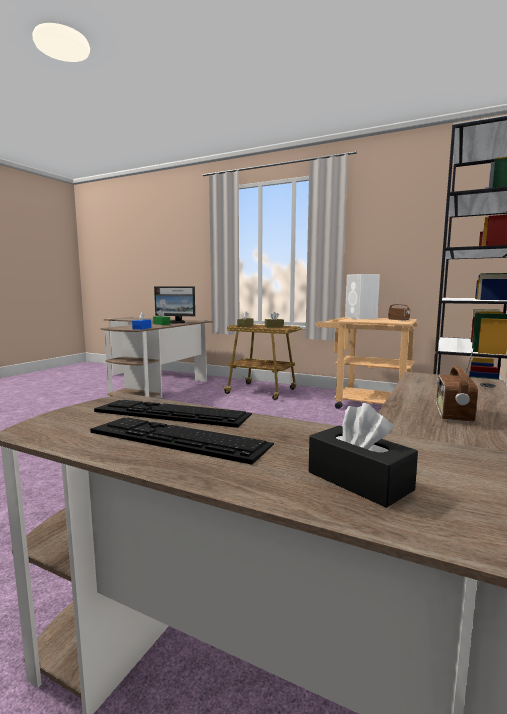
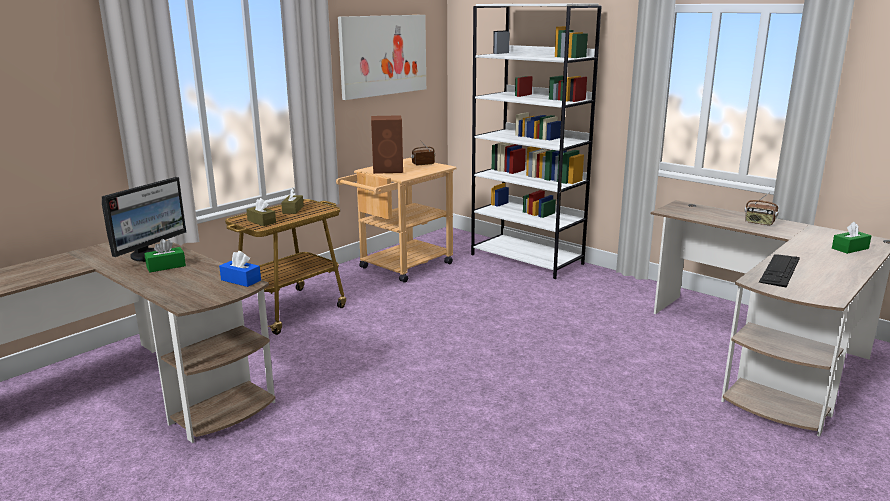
camera: 75 degrees left, 10 degrees up
(178, 438) = (821, 270): keyboard -> none
(359, 481) = (850, 248): black tissue box -> green tissue box
(361, 318) = (389, 170): white speaker -> brown speaker
(415, 231) = (383, 55): none -> picture

